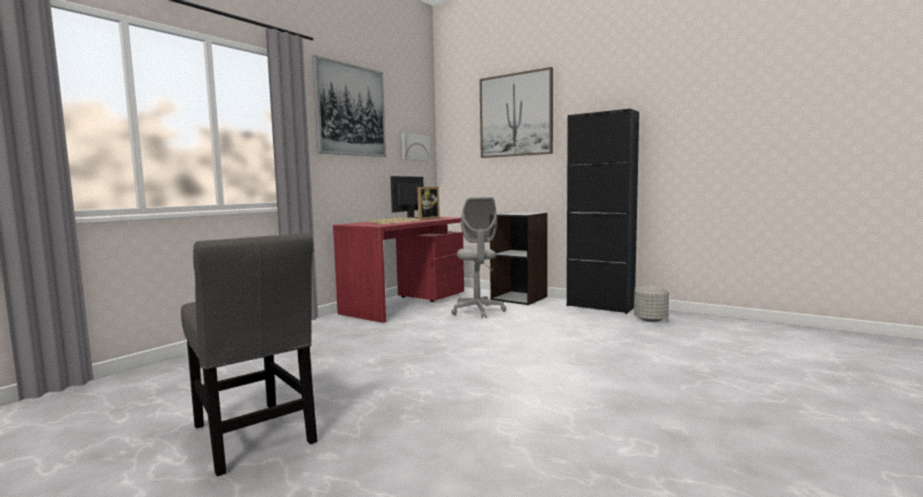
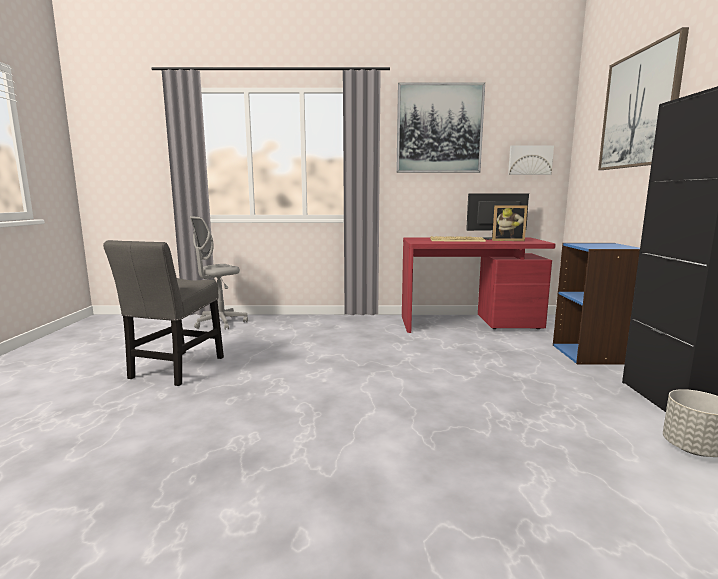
camera: 55 degrees right, 5 degrees up
(477, 311) = (504, 351): grey office chair -> grey office chair (220, 323)
(519, 298) = (591, 354): black bookcase -> blue bookcase

